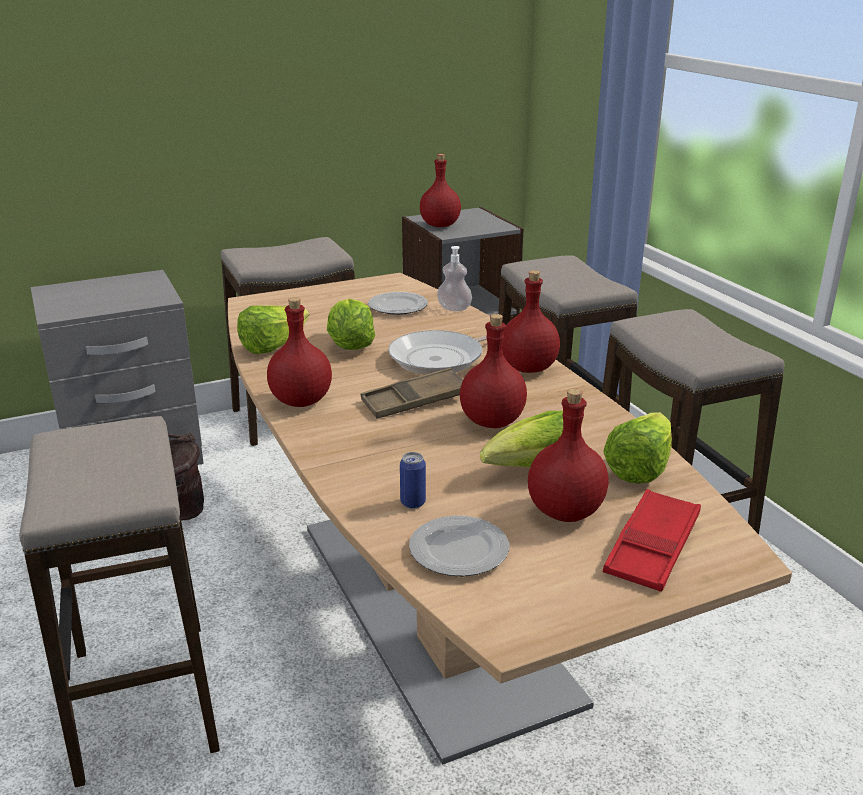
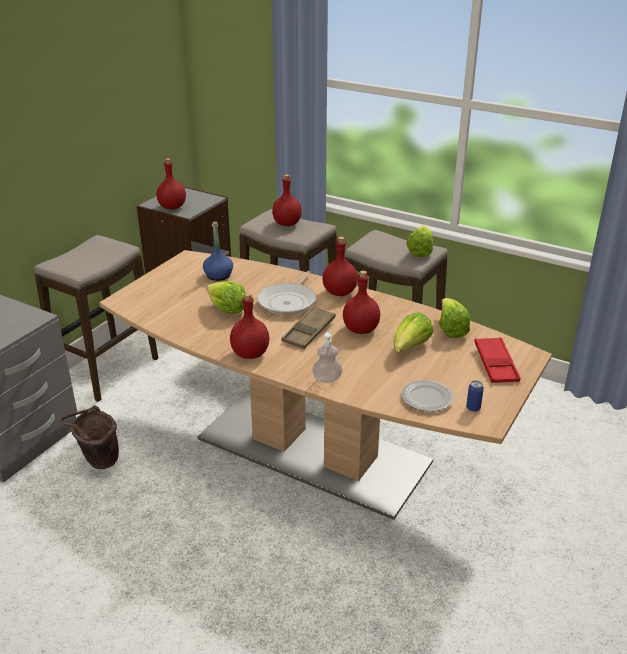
camera: 35 degrees left, 5 degrees up
(143, 700) = (212, 570): stool -> none
(273, 347) = (183, 326): lettuce -> lettuce (419, 251)
(397, 307) = (218, 275): plate -> blue bottle
(413, 502) = (379, 385): can -> can (473, 408)
(454, 308) = (252, 266): soap dispenser -> soap dispenser (327, 379)
(564, 512) = (446, 363): red bottle -> red bottle (287, 224)

